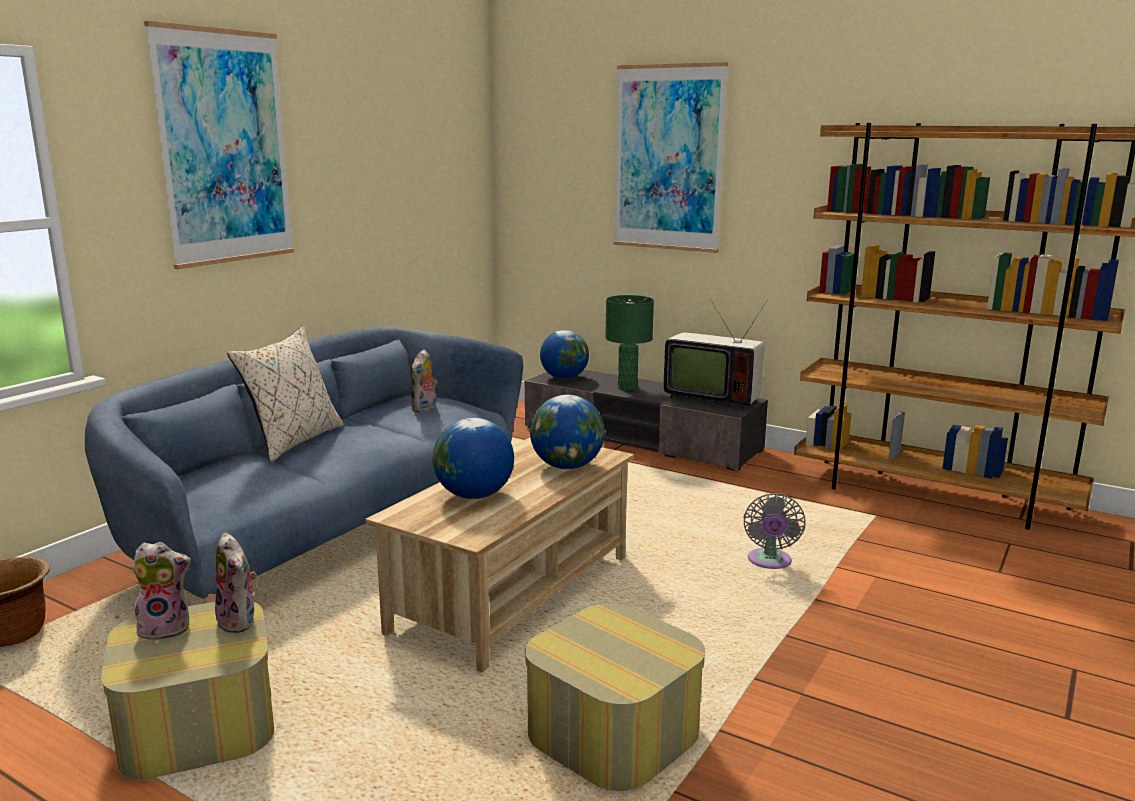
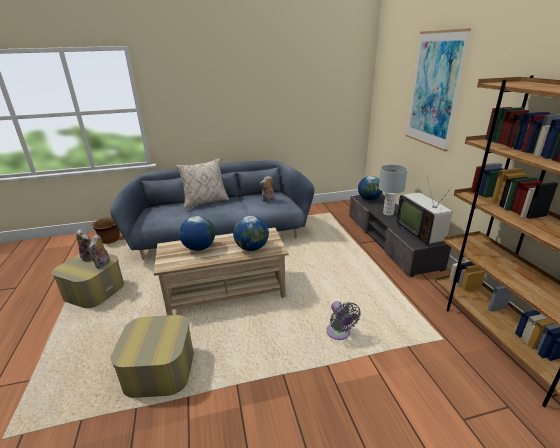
camera: 45 degrees right, 10 degrees up
(224, 148) = (210, 81): picture -> none
(627, 388) = (388, 213): green table lamp -> grey table lamp
(769, 563) = (339, 334): grey fan -> grey fan turned 75 degrees counterclockwise

